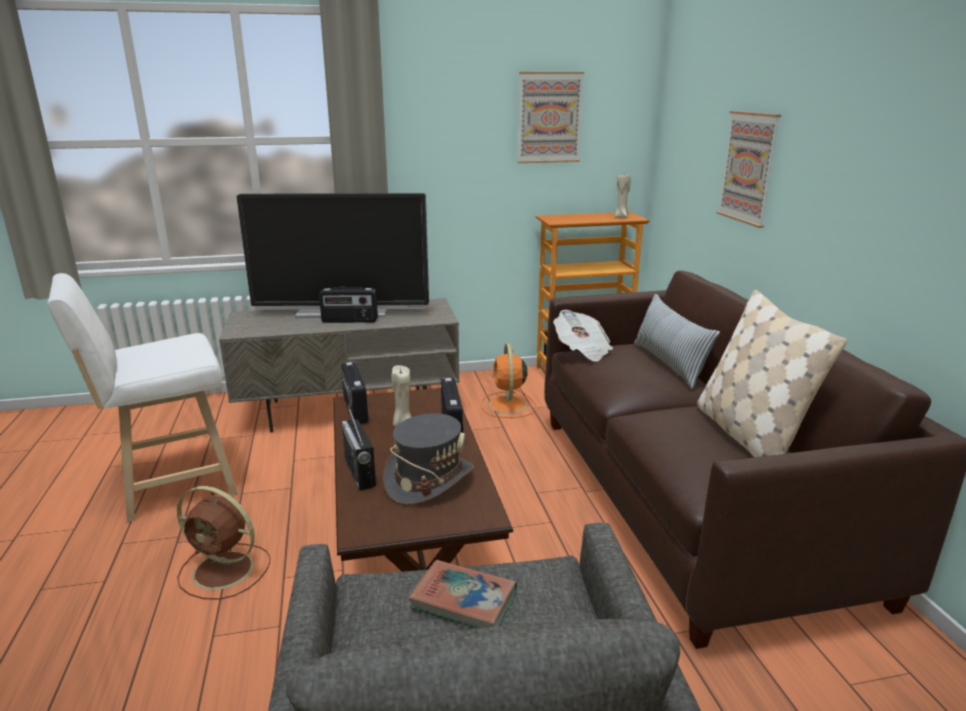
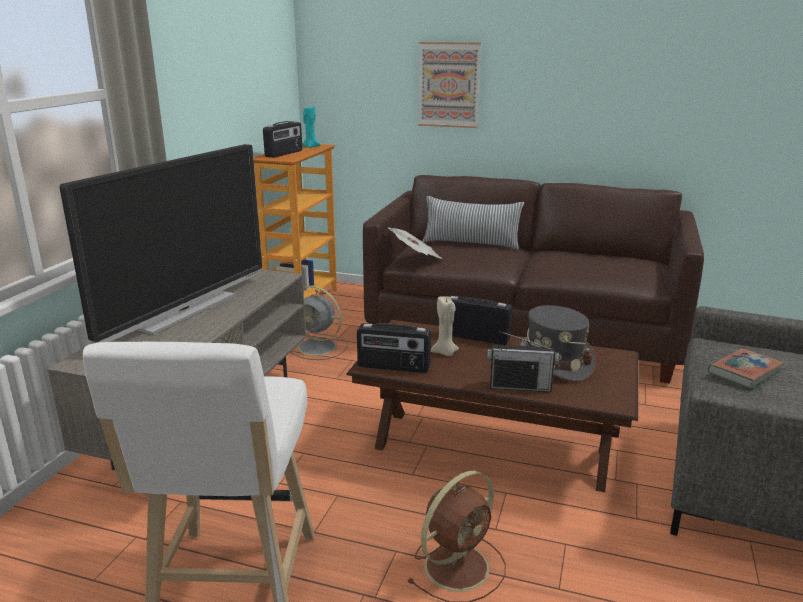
camera: 60 degrees left, 0 degrees up
(349, 321) = (216, 312): radio -> radio (284, 154)
(508, 406) = (319, 347): orange fan -> grey fan
(549, 118) = (244, 56): picture -> none
(621, 217) = (311, 147): beige candle -> turquoise candle
(749, 435) = (595, 256): beige pillow -> none

